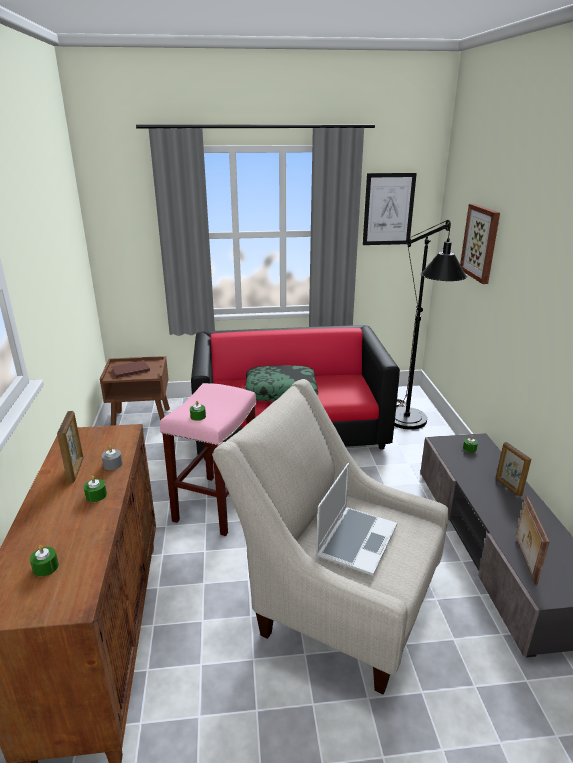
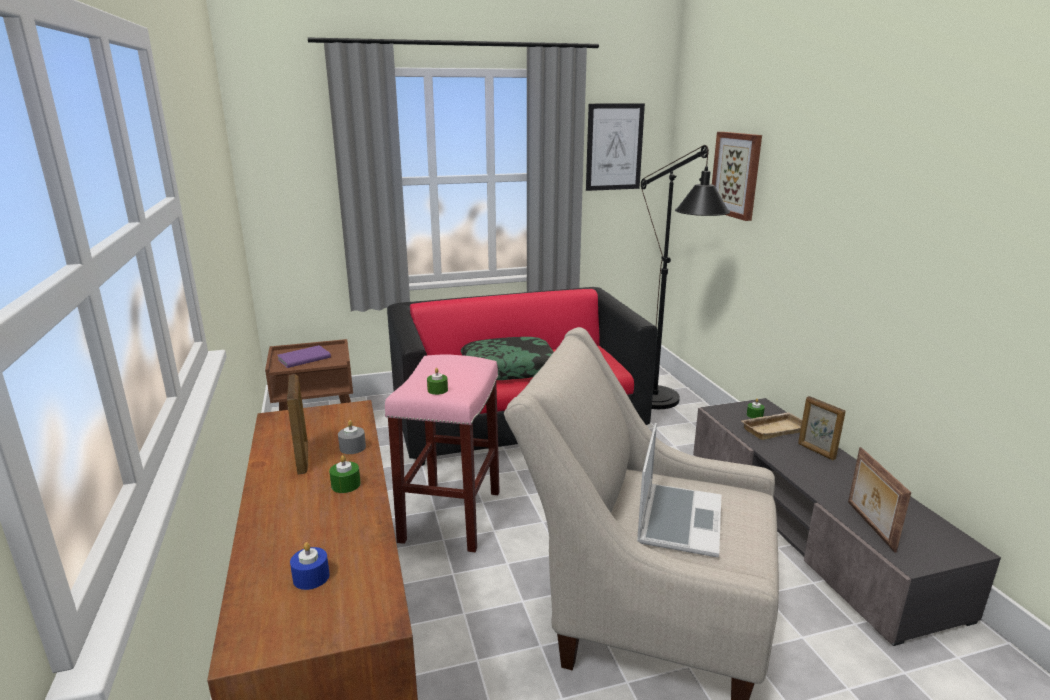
camera: 10 degrees left, 5 degrees down
(45, 567) = (311, 577): green candle -> blue candle
(130, 370) = (303, 358): brown book -> purple book
(480, 462) = (774, 429): none -> beige tray

